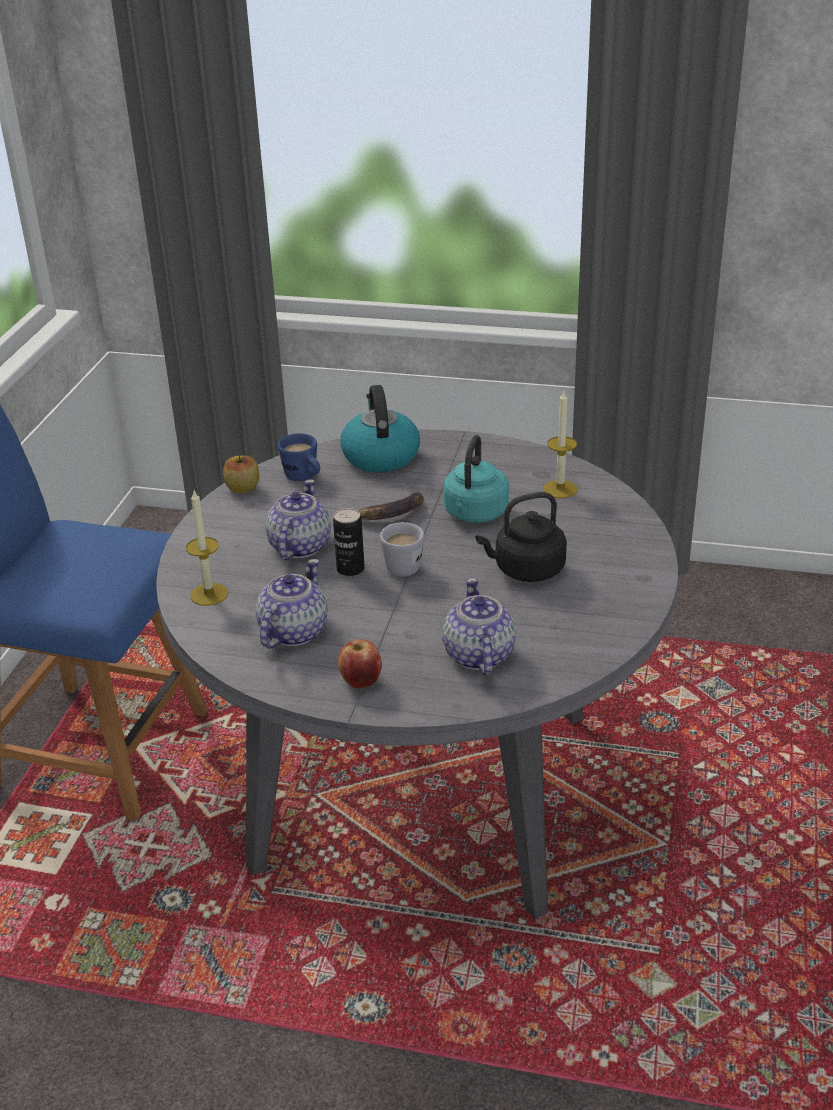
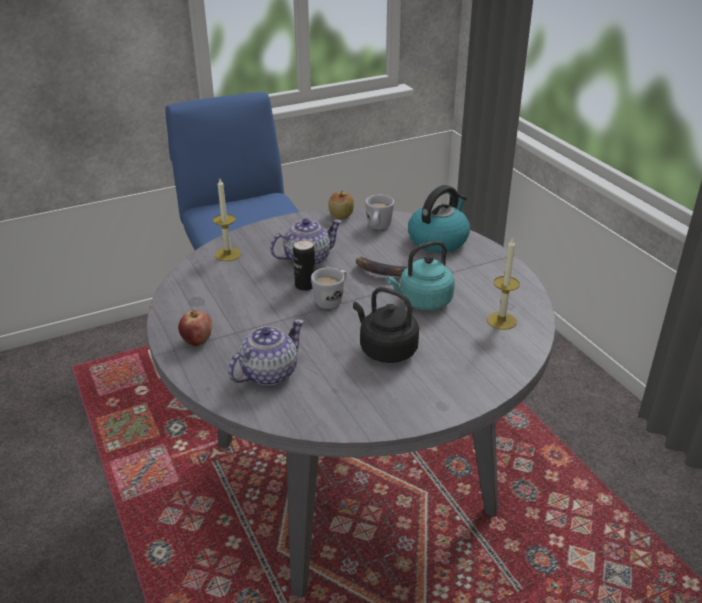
camera: 50 degrees right, 0 degrees up
(292, 632) = (221, 296): teapot -> none
(304, 478) = (378, 228): blue mug -> white mug

